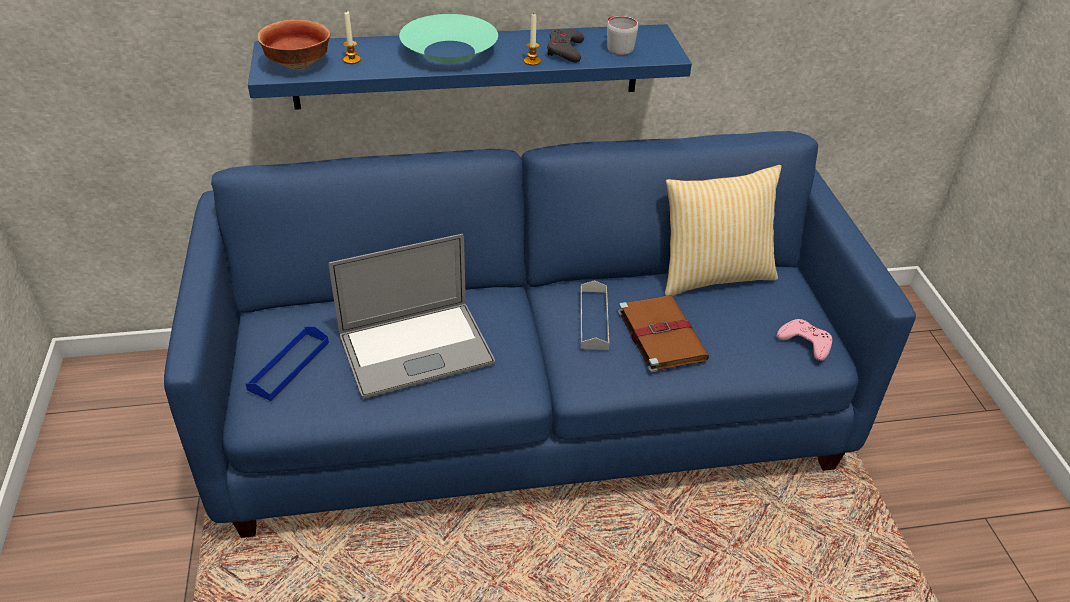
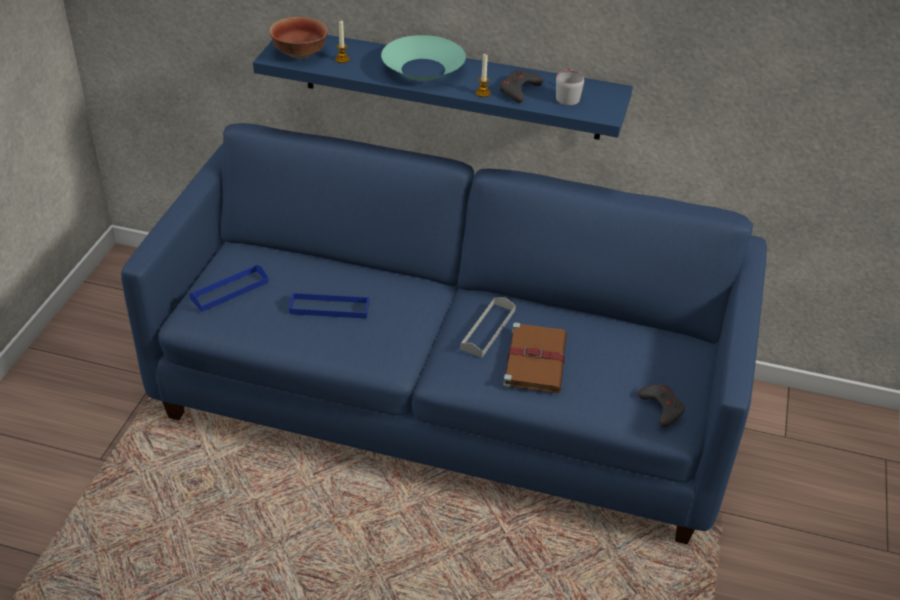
camera: 25 degrees right, 0 degrees up
(416, 349) = (329, 308): laptop -> blue tray
(713, 275) = (622, 325): pillow -> none
(805, 342) = (661, 407): pink game controller -> grey game controller

